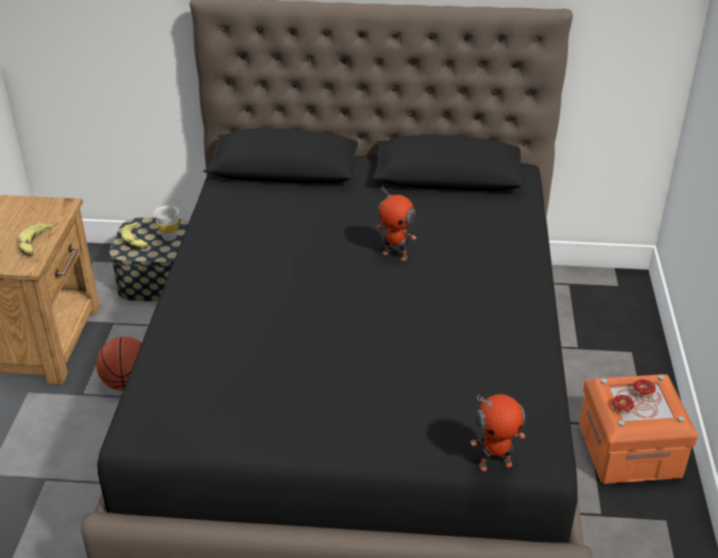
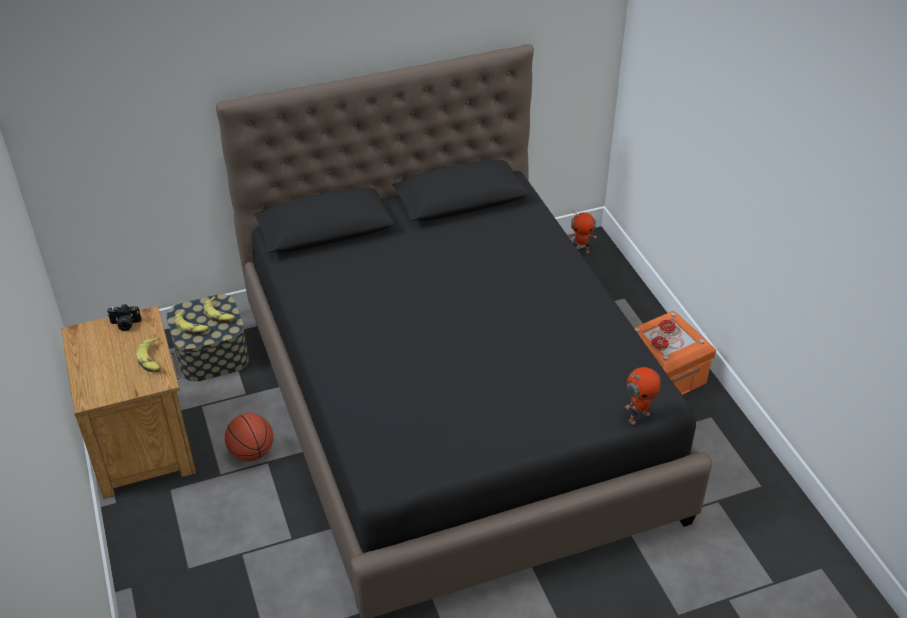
camera: 25 degrees left, 5 degrees up
(39, 207) = (125, 324): none -> camera
(169, 237) = (219, 314): white cup -> banana
(395, 254) = (467, 280): toy robot -> toy robot (580, 250)

